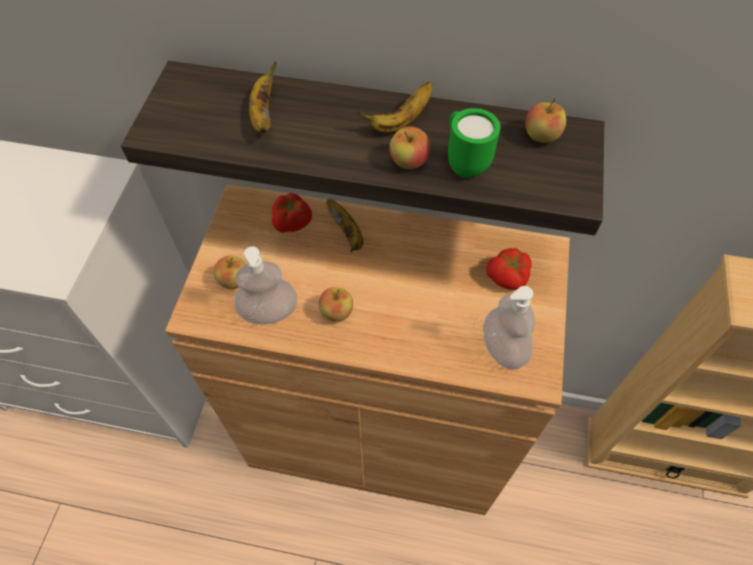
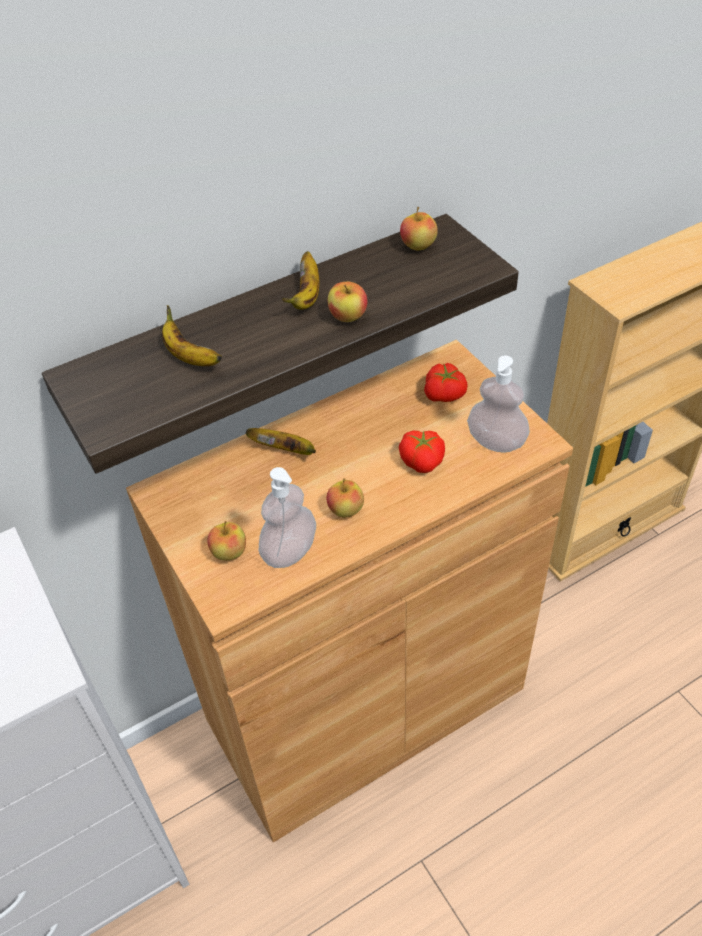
camera: 40 degrees left, 10 degrees down
(293, 222) = (227, 474): tomato -> tomato (423, 460)
(464, 163) = (388, 293): green mug -> none

